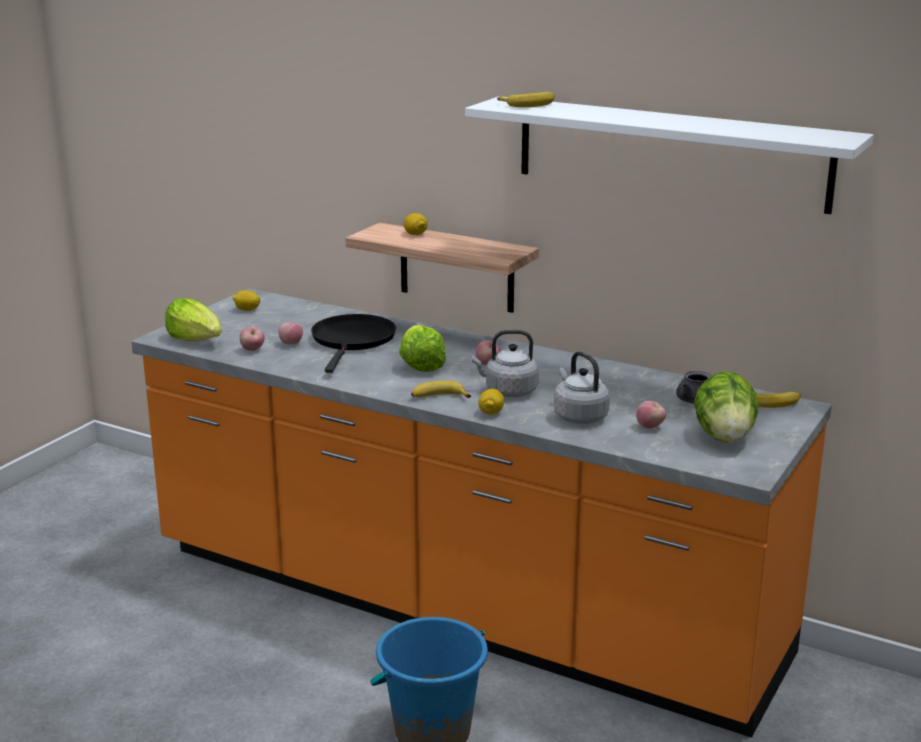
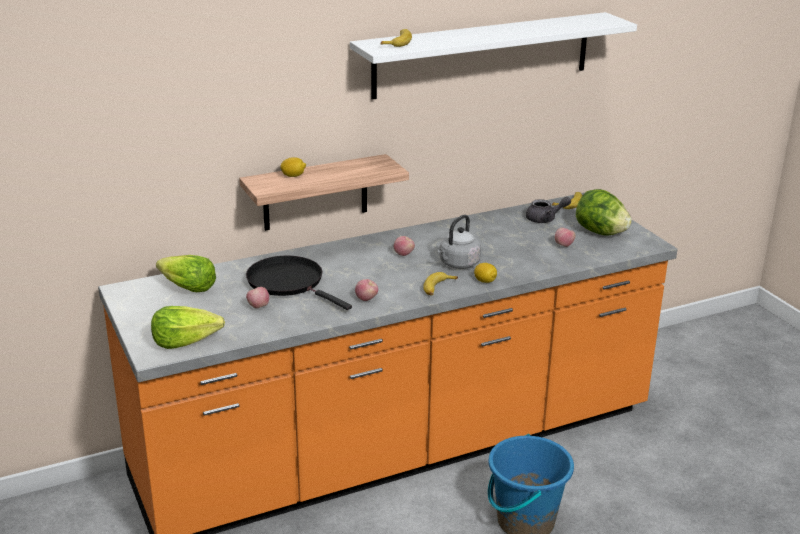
camera: 55 degrees left, 5 degrees up
(247, 310) = (152, 301): lemon -> none
(252, 350) = (247, 325): apple -> apple (366, 299)
(421, 365) = (372, 275): lettuce -> lettuce (187, 288)
(579, 416) = (523, 258): grey kettle -> none

